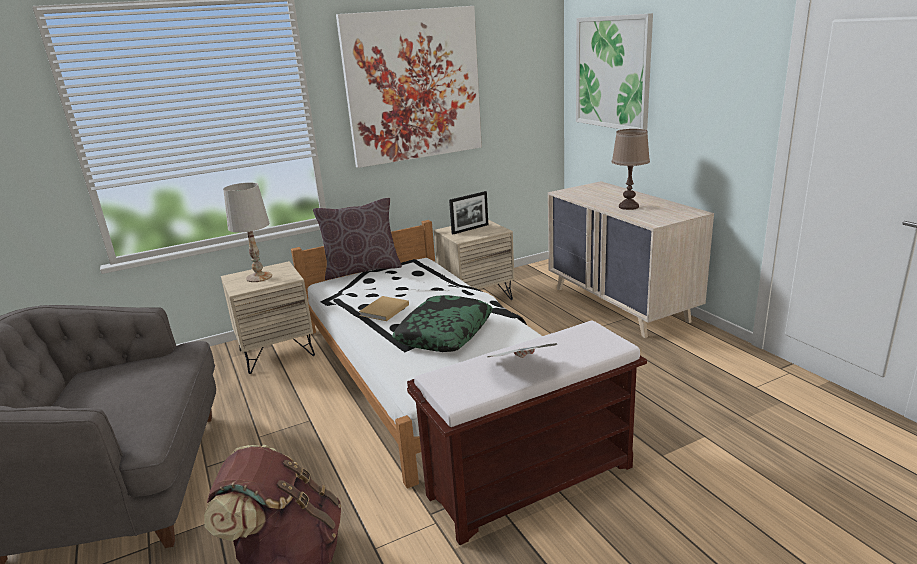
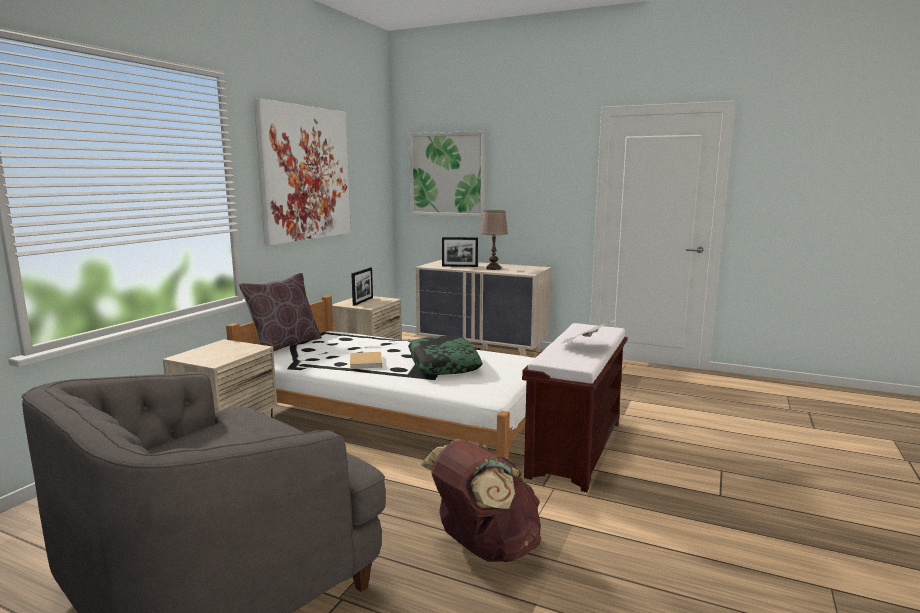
camera: 40 degrees left, 10 degrees down
(259, 277) = (216, 352): white table lamp -> none
(597, 197) = (459, 266): none -> picture frame

